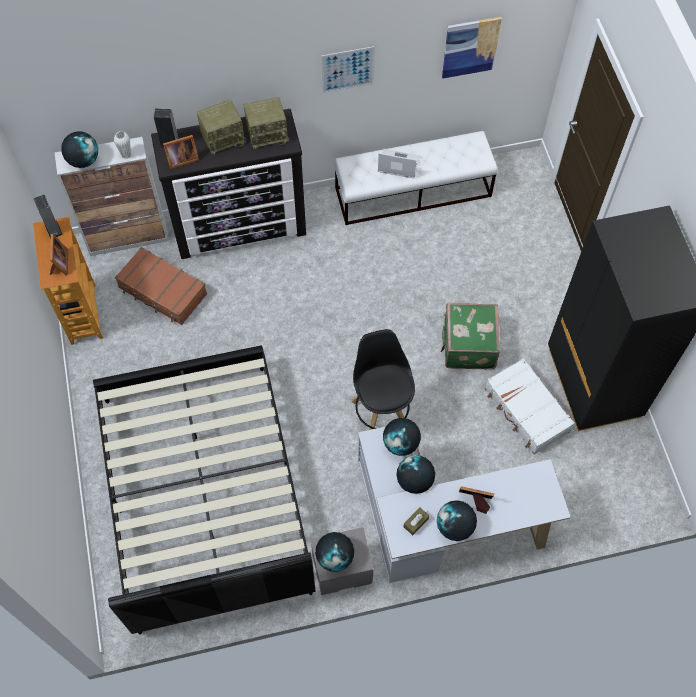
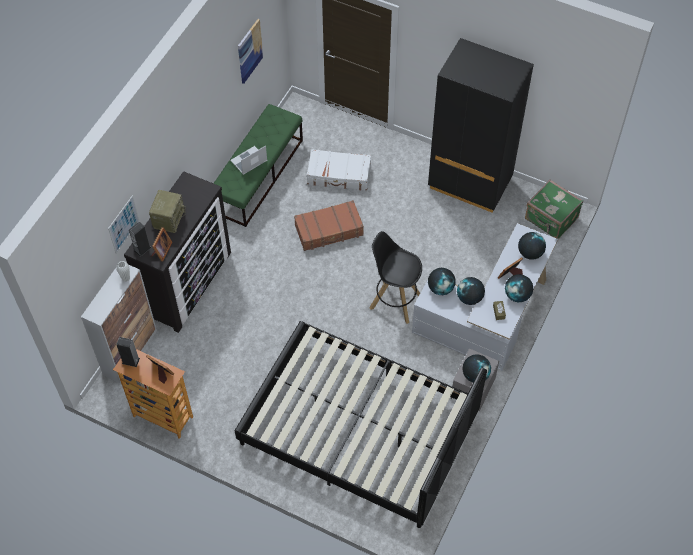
camera: 50 degrees left, 5 degrees down
(83, 160) = (105, 304): globe -> globe (530, 253)
(162, 291) = (192, 359): brown suitcase -> brown suitcase (329, 230)
(267, 133) = (190, 194): radio -> none
(348, 69) = (201, 118): picture -> picture (123, 224)
(413, 192) = (259, 175): white bench -> green bench
(467, 346) = (390, 225): green suitcase -> green suitcase (551, 219)
(526, 411) = (457, 227): white suitcase -> white suitcase (339, 175)

